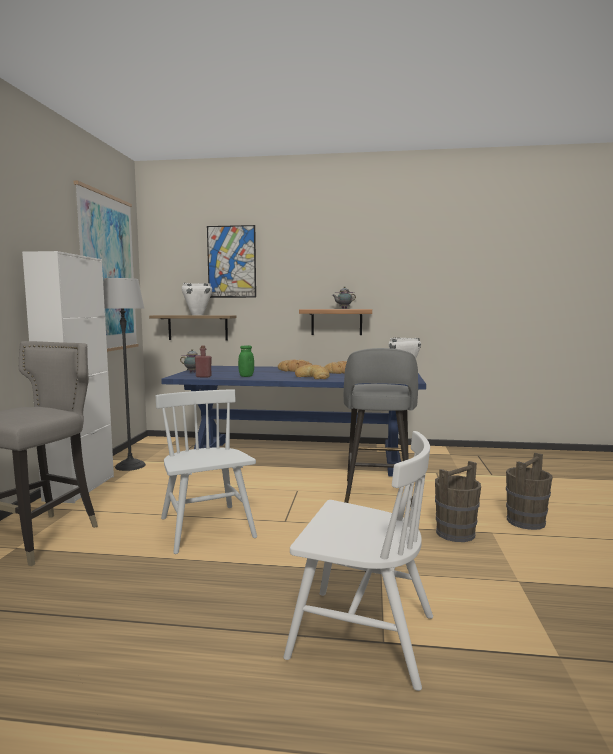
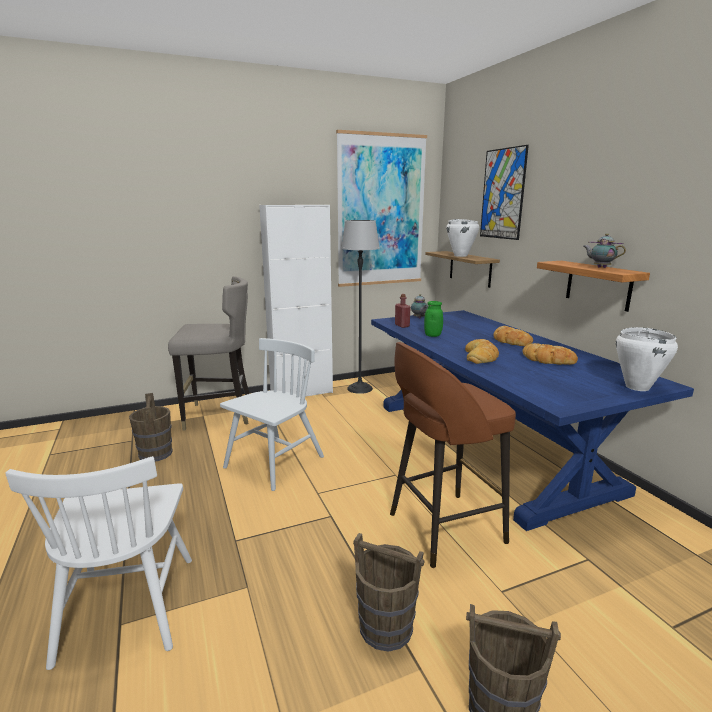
camera: 60 degrees right, 10 degrees up
(62, 592) = (155, 453): none -> brown bucket
(377, 494) = (443, 529): grey stool -> brown stool

